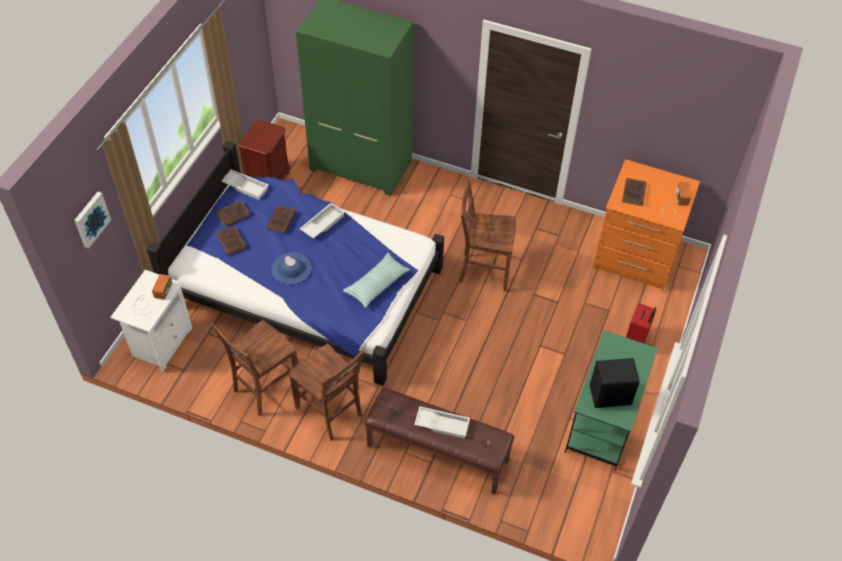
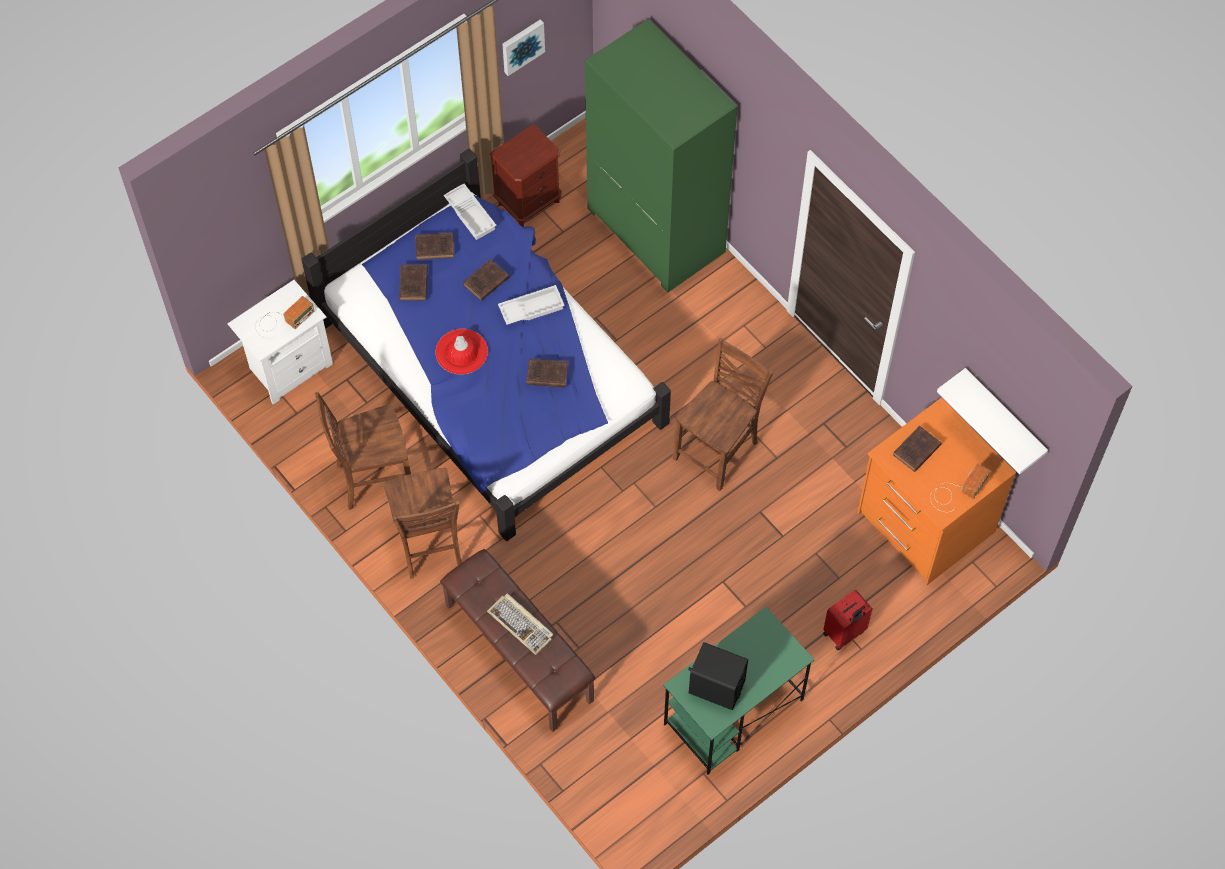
camera: 30 degrees right, 10 degrees up
(91, 219) = (234, 214): picture -> picture (522, 46)
(291, 268) = (461, 352): blue hat -> red hat
(358, 258) = (546, 374): none -> brown book
(376, 284) = (548, 418): pillow -> none
(442, 424) = (521, 624): white tray -> keyboard
(483, 270) = (718, 451): brown chair -> brown chair turned 90 degrees clockwise
(683, 142) = (1003, 416): none -> white shelf

